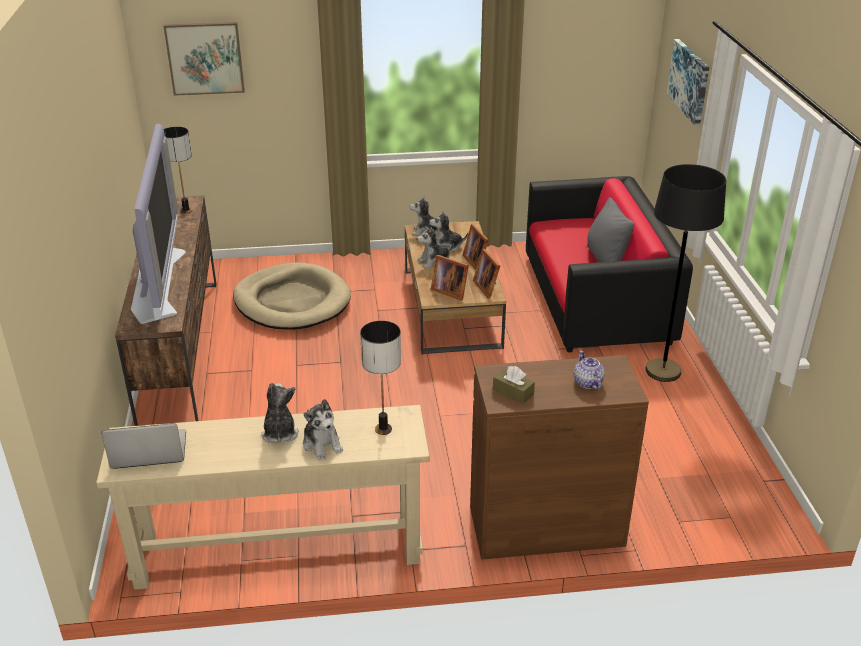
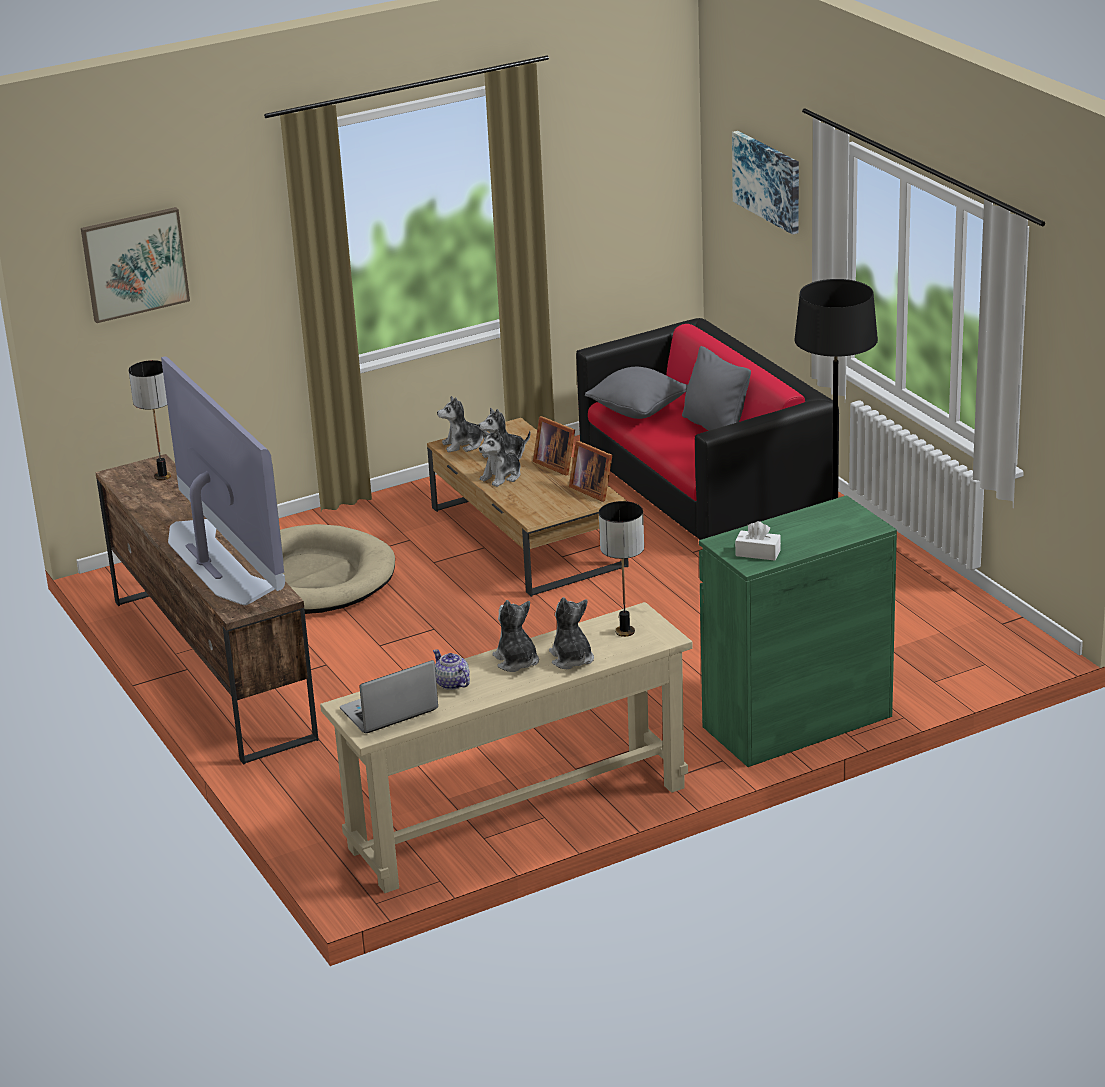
camera: 20 degrees left, 5 degrees down
(322, 444) = (571, 659): plush toy -> plush toy turned 150 degrees counterclockwise
(449, 291) = (548, 504): picture frame -> none
(513, 392) = (758, 553): brown tissue box -> white tissue box
(546, 526) = (797, 722): brown cabinet -> green cabinet
(560, 234) = (638, 410): none -> grey pillow
(587, 383) = (826, 527): teapot -> teapot (452, 684)

